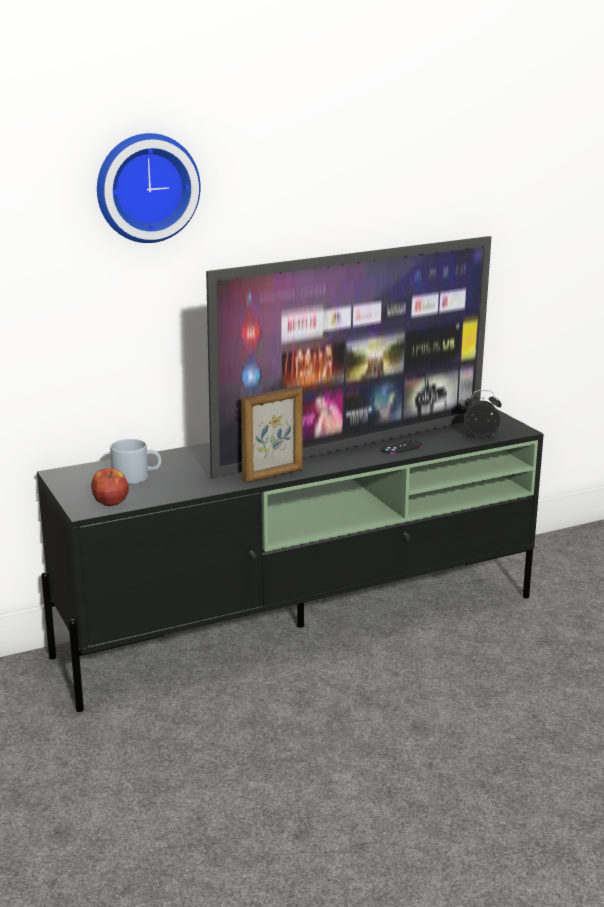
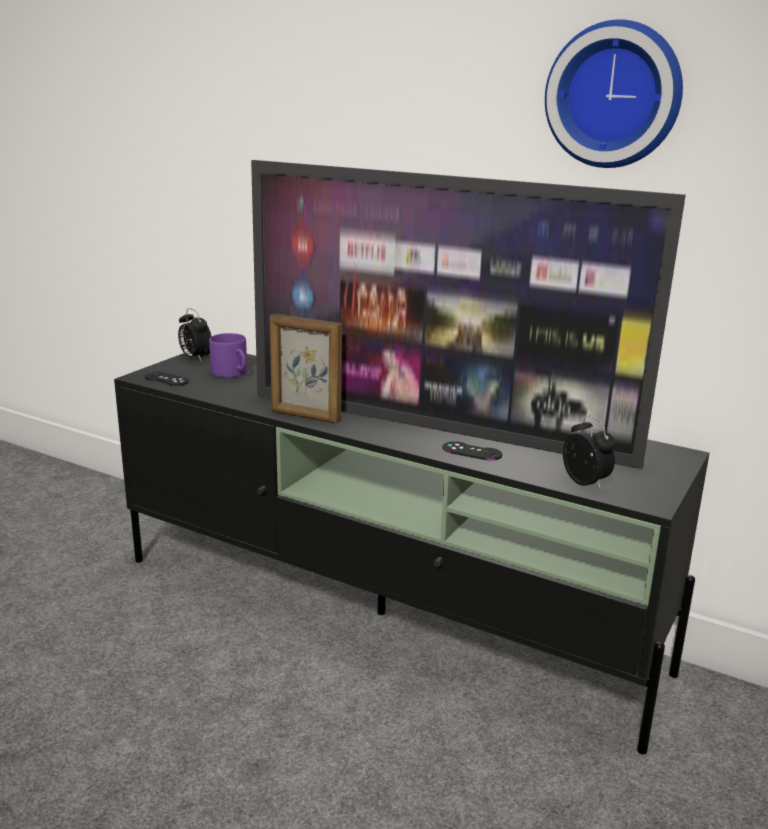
camera: 55 degrees right, 0 degrees up
(71, 482) = (195, 358): none -> alarm clock
(110, 502) = (166, 379): apple -> black game controller
(137, 477) = (233, 373): grey mug -> purple mug
(146, 187) = (310, 78): wall clock -> wall clock (615, 95)

